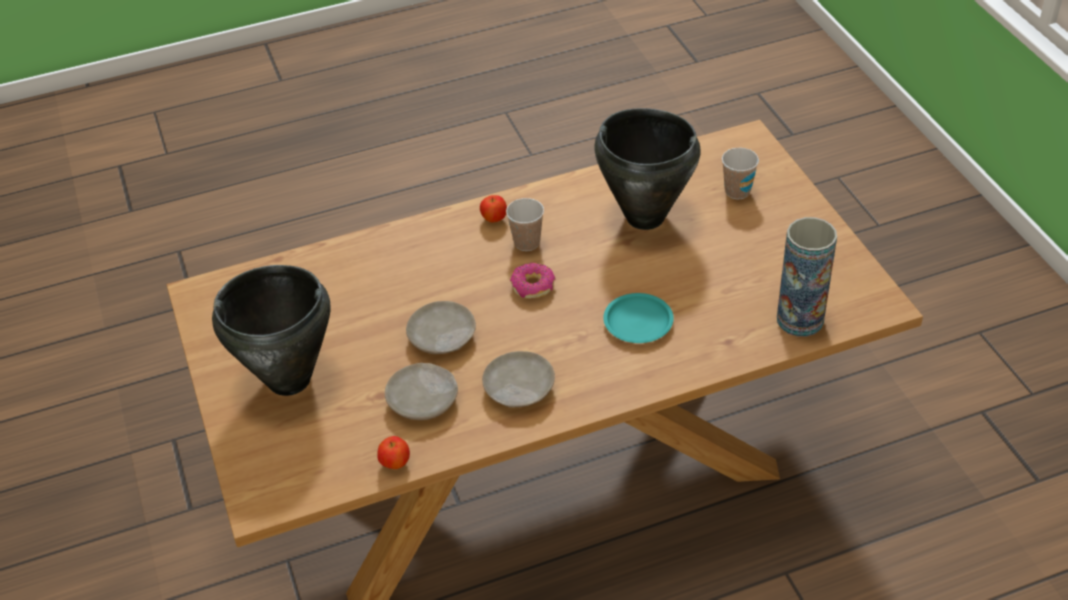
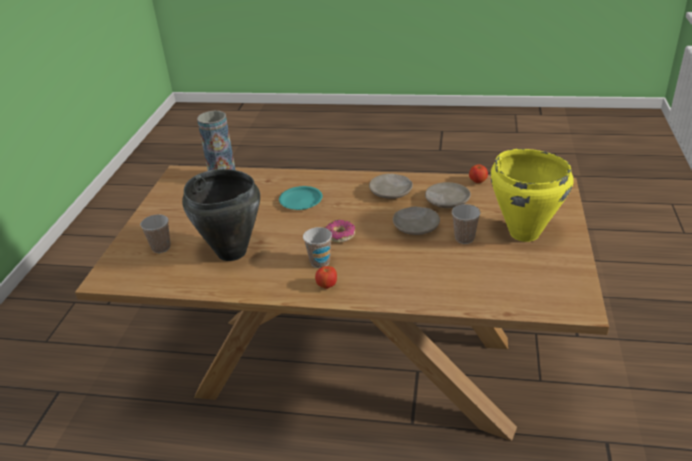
camera: 150 degrees left, 10 degrees down
(290, 380) = (524, 232): black cooking pot -> yellow cooking pot
(367, 341) = (464, 238): none -> cup

